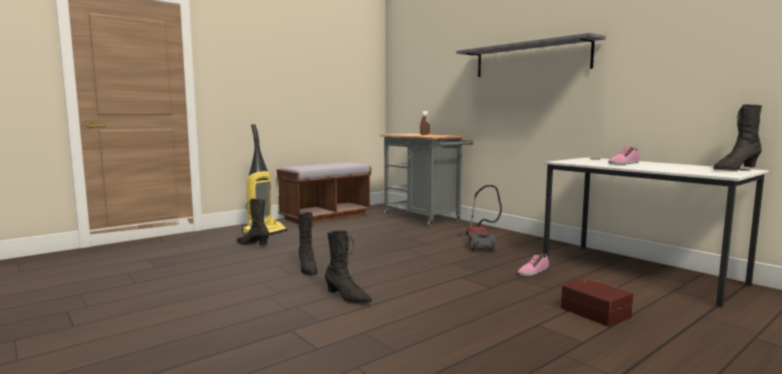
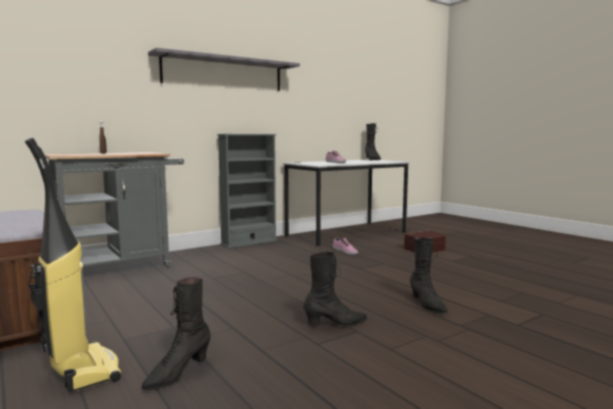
camera: 85 degrees left, 0 degrees up
(347, 298) = (427, 305): black boot -> black boot turned 120 degrees clockwise
(480, 244) = (260, 256): vacuum cleaner -> none
(531, 238) = (249, 242): none -> grey bookcase

